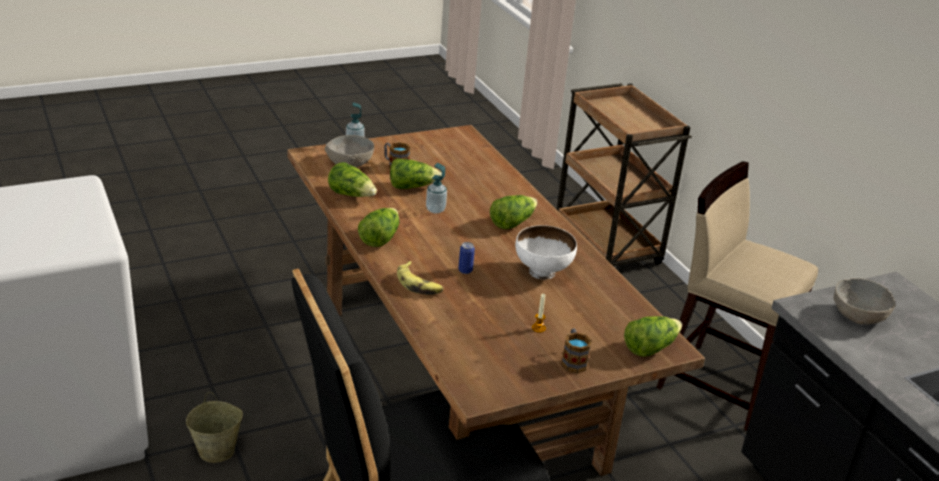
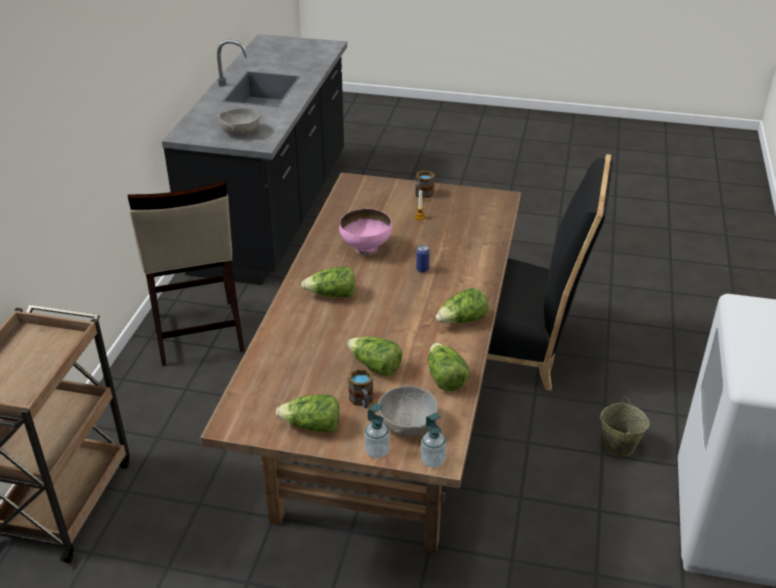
camera: 140 degrees left, 5 degrees up
(419, 284) = (469, 271): banana -> none
(435, 210) = (383, 331): soap dispenser -> soap dispenser (432, 461)
(542, 272) = (366, 248): white bowl -> pink bowl
(650, 347) = (365, 186): lettuce -> lettuce (312, 426)

